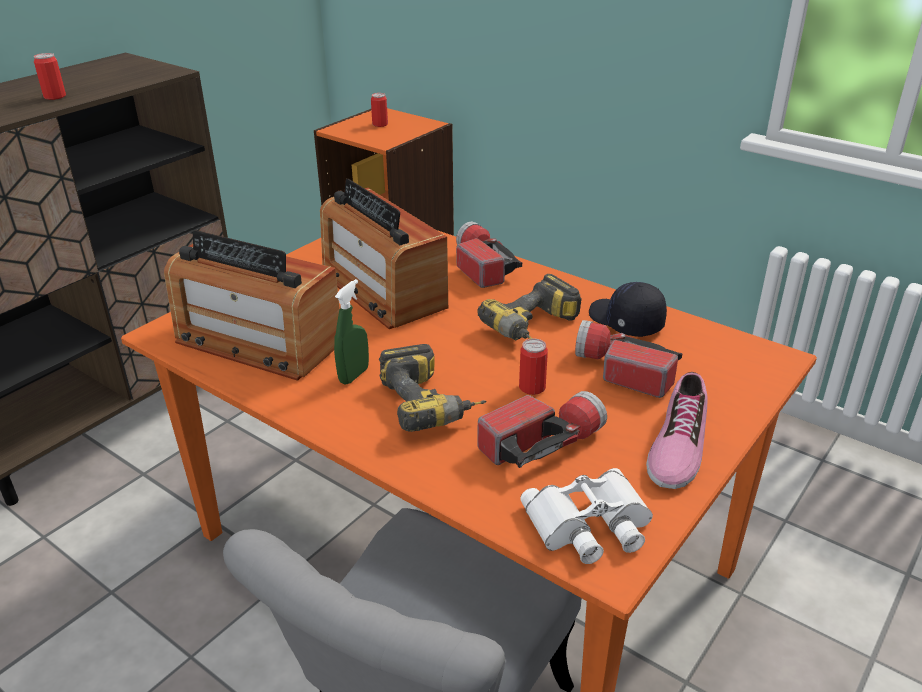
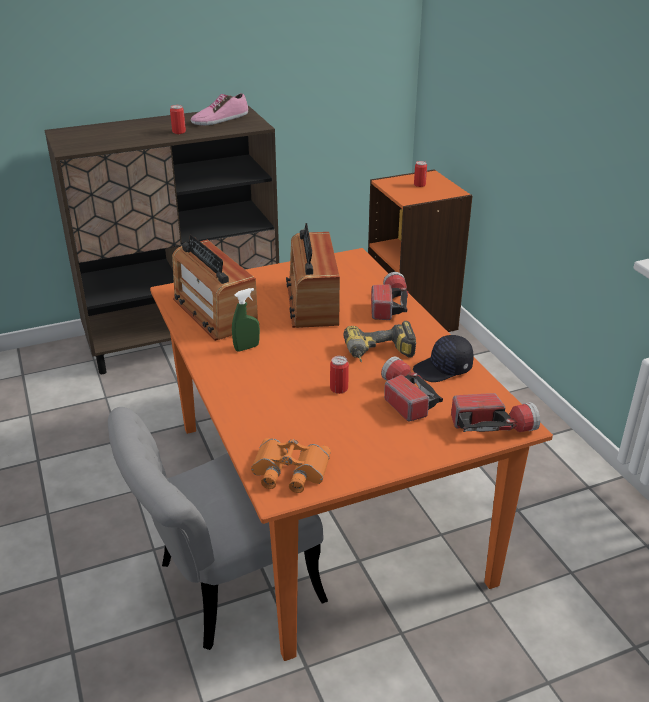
camera: 30 degrees right, 0 degrees up
(432, 404) = (272, 378): power drill -> none
(541, 443) = (309, 421): flashlight -> flashlight (492, 426)
(590, 525) = (289, 471): white binoculars -> orange binoculars
(625, 321) = (443, 369): black cap -> black cap turned 105 degrees counterclockwise
(676, 445) = (387, 451): shoe -> shoe (220, 119)

